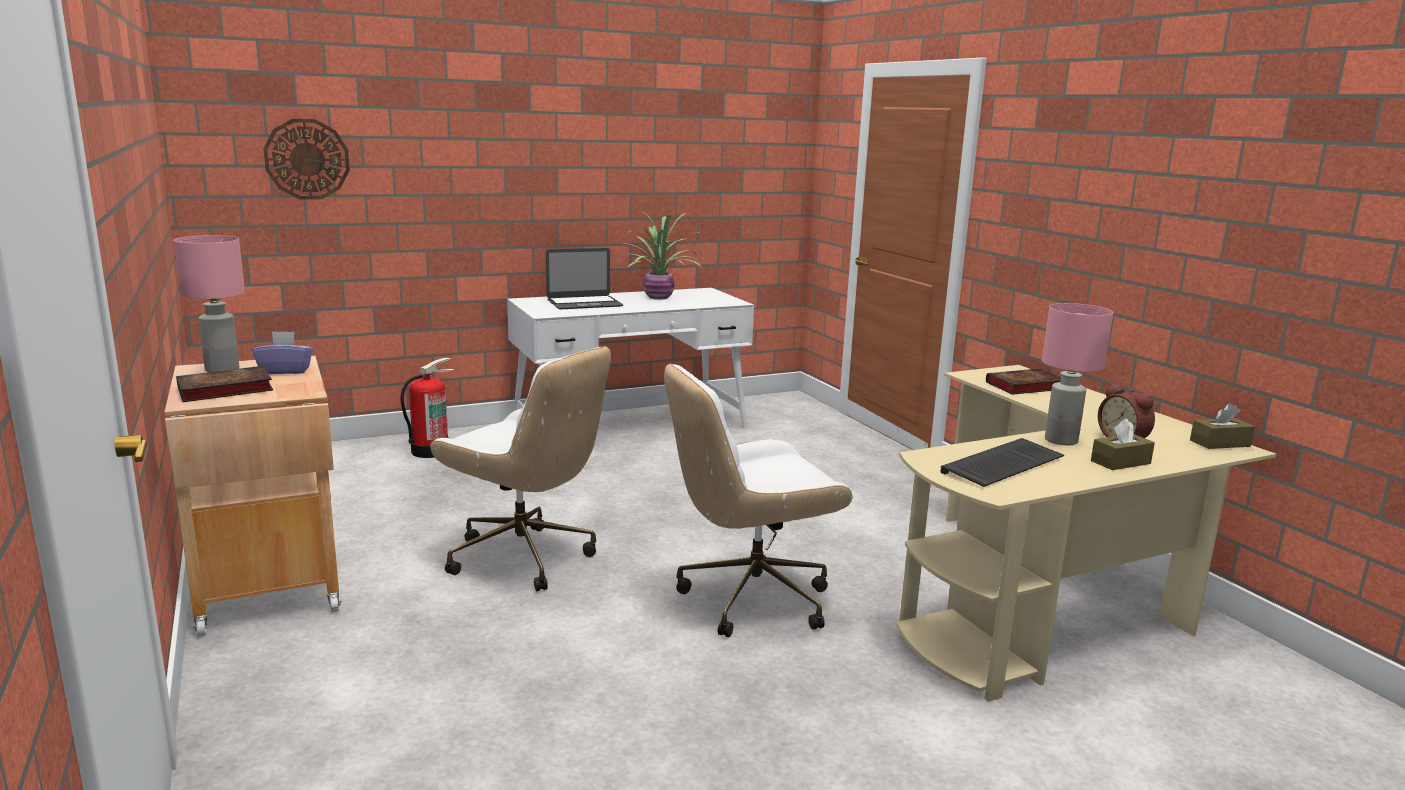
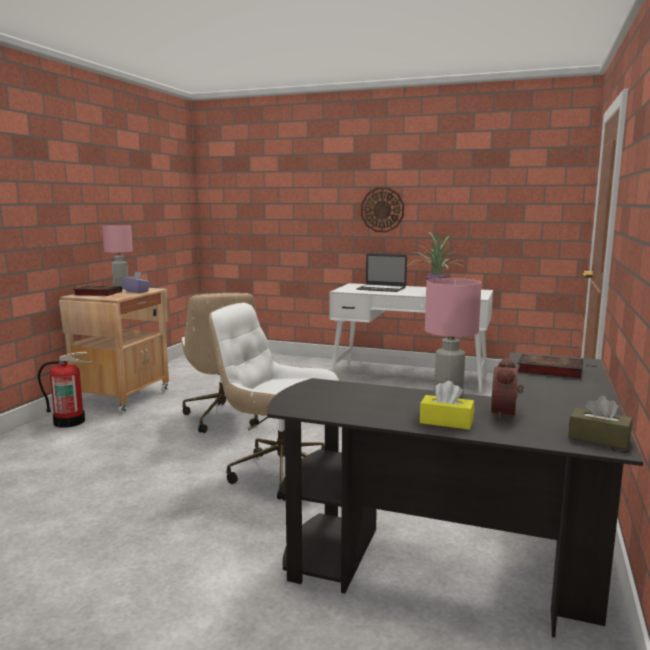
camera: 45 degrees right, 5 degrees down
(307, 159) = (252, 199): wall clock -> wall clock (382, 210)
(430, 451) = (285, 364): fire extinguisher -> fire extinguisher (70, 421)
(1003, 466) = (347, 400): keyboard -> none
(1046, 595) = (478, 551): beige desk -> black desk
(1120, 462) = (446, 422): brown tissue box -> yellow tissue box

